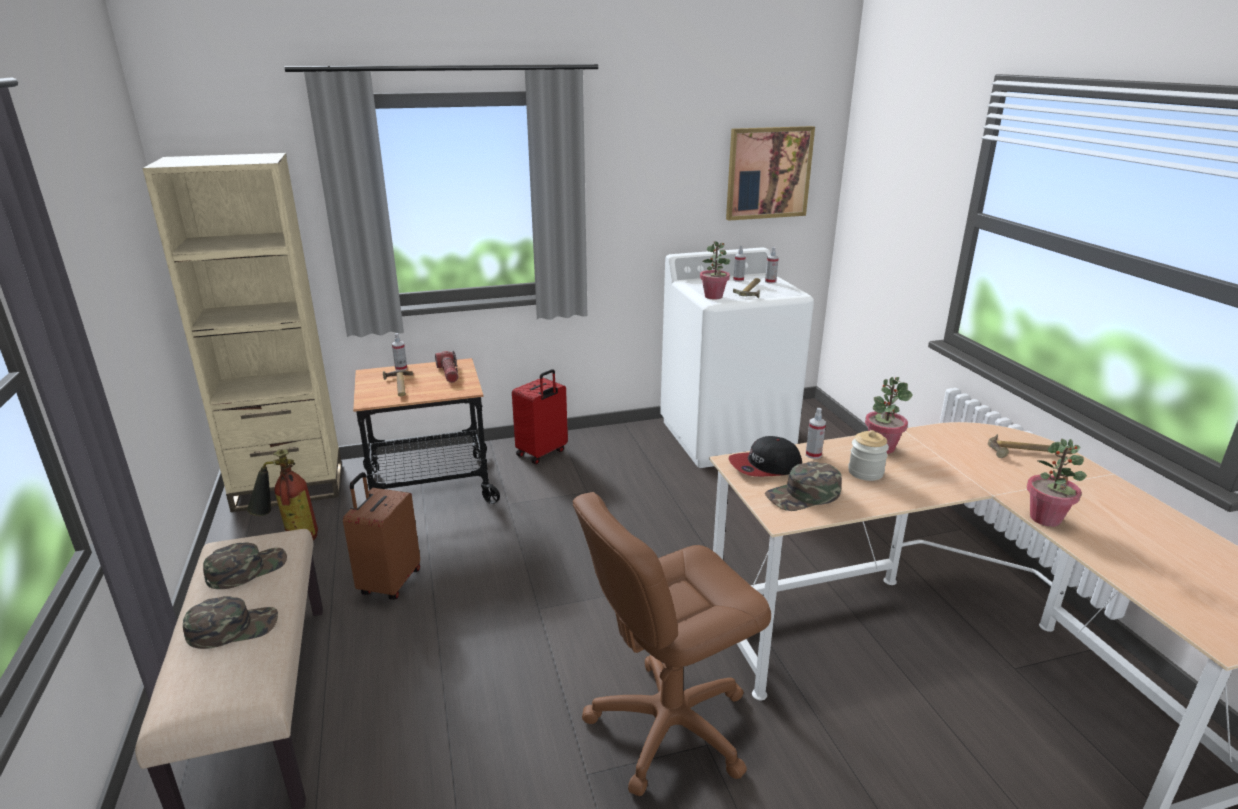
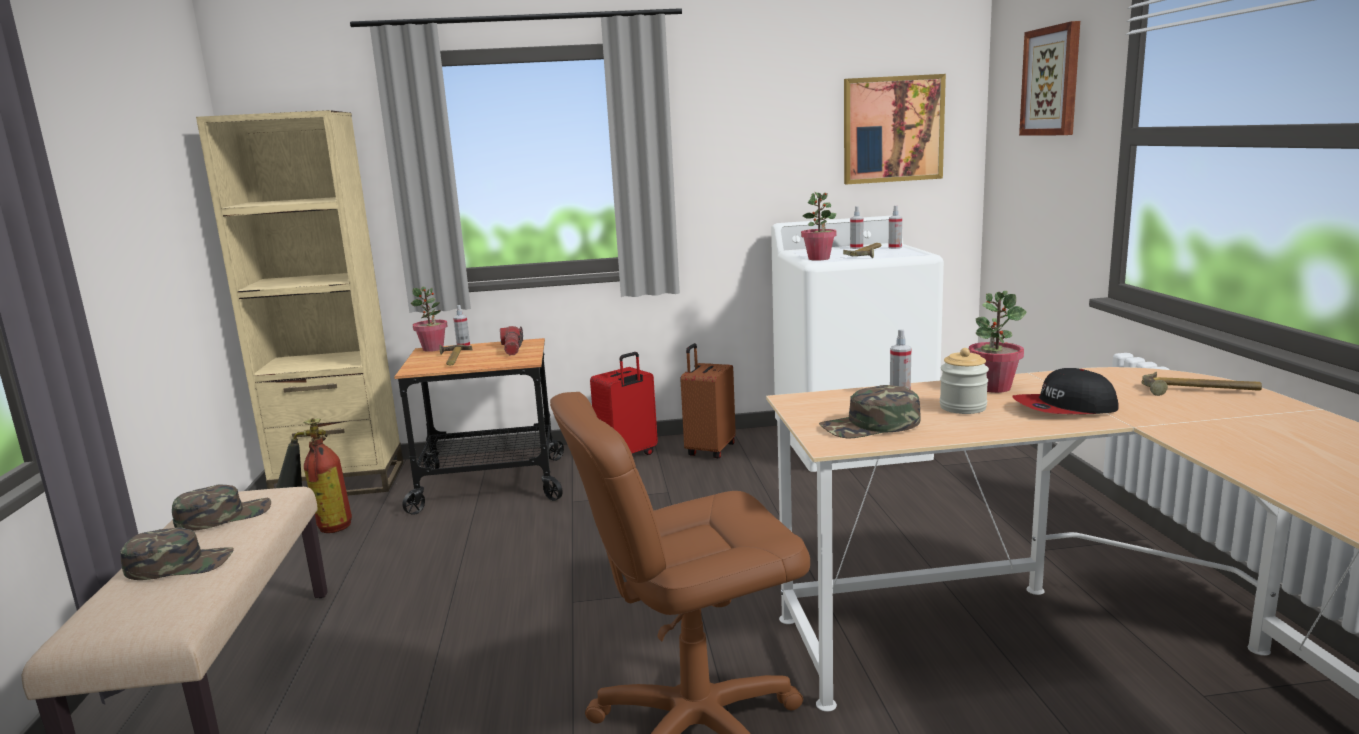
camera: 10 degrees right, 10 degrees down
(389, 583) = (410, 570): brown suitcase -> brown suitcase (709, 450)
(765, 466) = (832, 403): cap -> cap (1064, 408)
(908, 152) = (1052, 81): none -> picture
(1045, 518) = (1204, 447): potted plant -> potted plant (433, 349)

